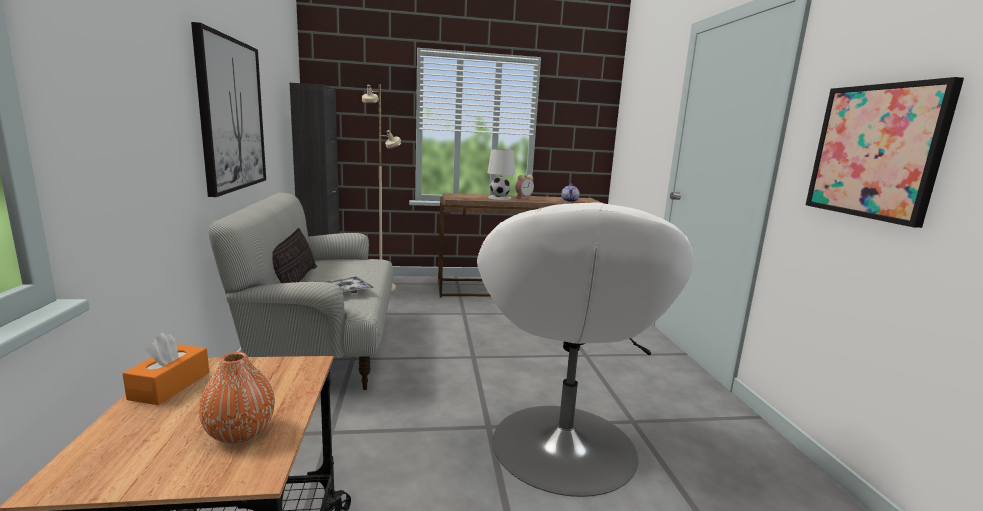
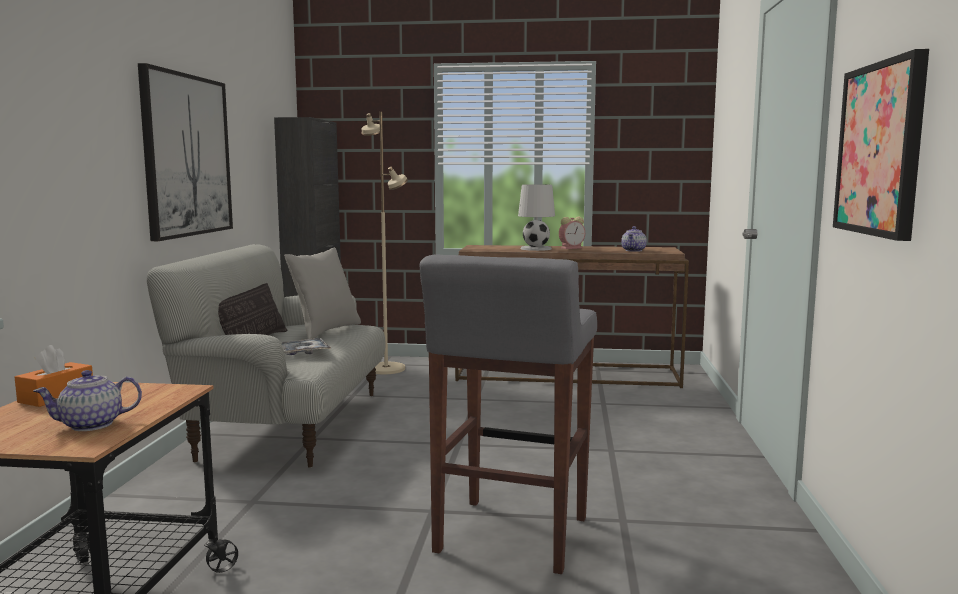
camera: 15 degrees right, 5 degrees down
(240, 432) = (91, 425): orange vase -> teapot
(350, 266) = (325, 331): none -> grey pillow
(563, 447) = (511, 536): white armchair -> grey stool

